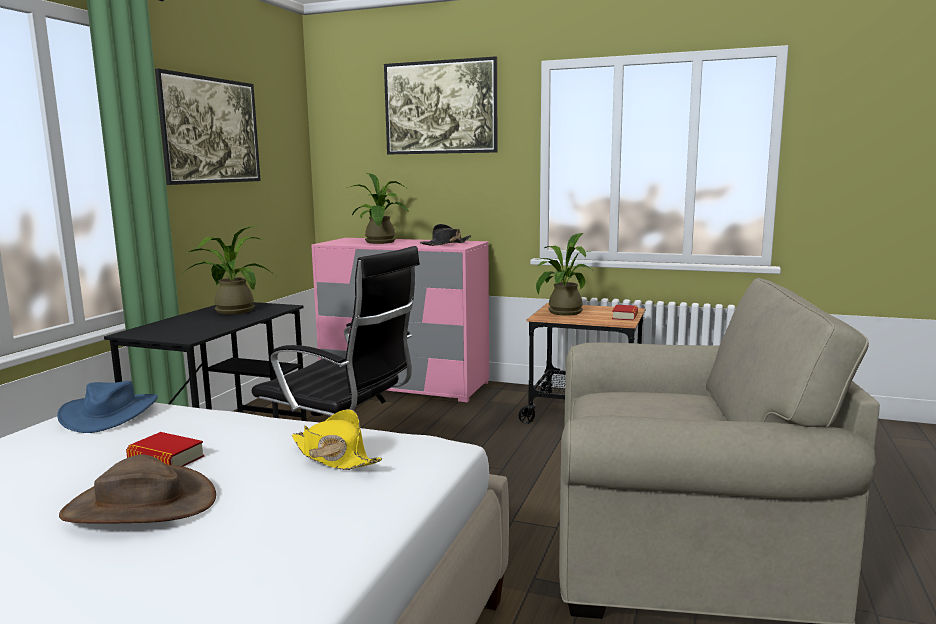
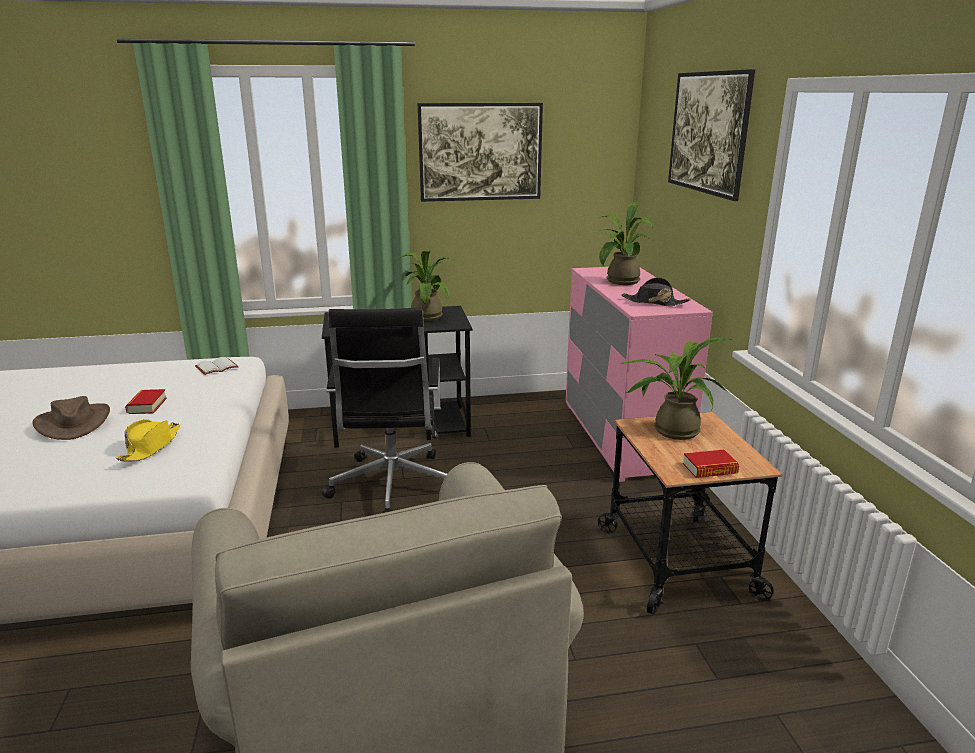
camera: 60 degrees right, 10 degrees up
(109, 413) = (217, 367): blue hat -> white book

